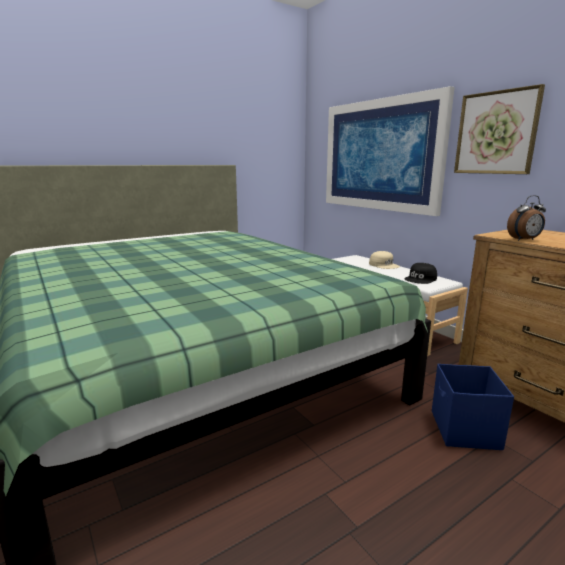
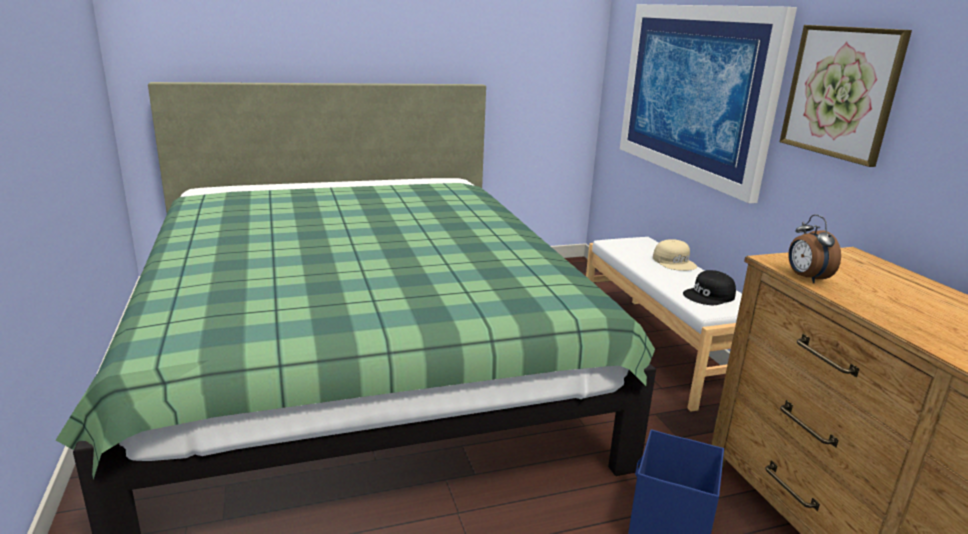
camera: 15 degrees right, 5 degrees up
(524, 240) = (806, 278): alarm clock -> alarm clock turned 75 degrees clockwise

